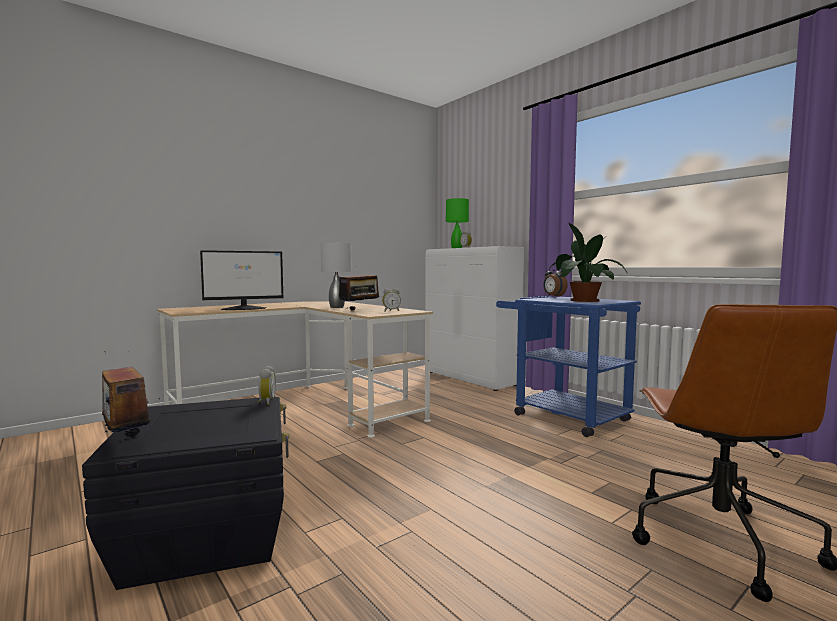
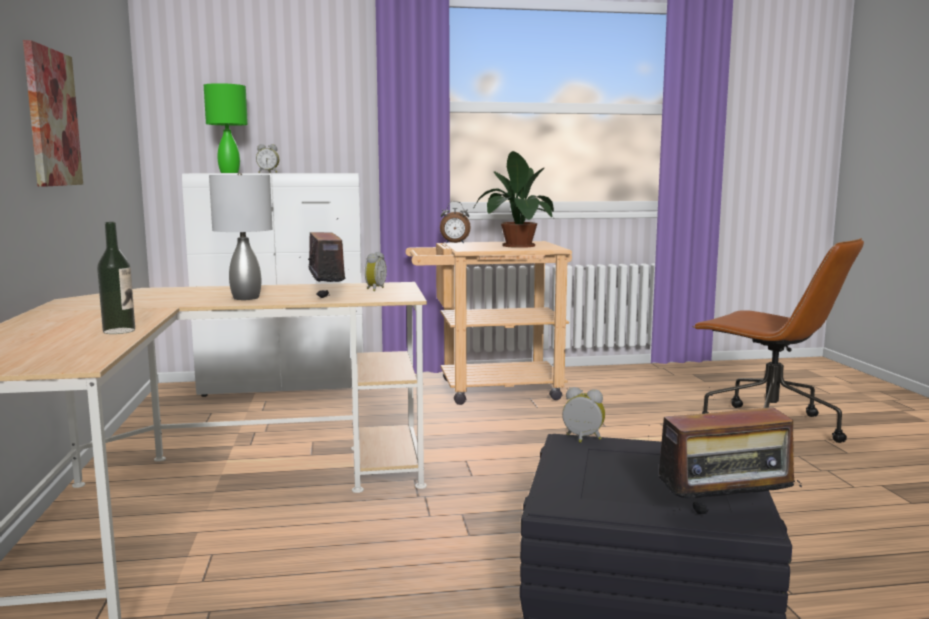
camera: 60 degrees left, 5 degrees up
(244, 308) = (119, 331): monitor -> bottle
(324, 223) = (51, 118): none -> picture
(562, 415) = (488, 390): blue cart -> beige cart

